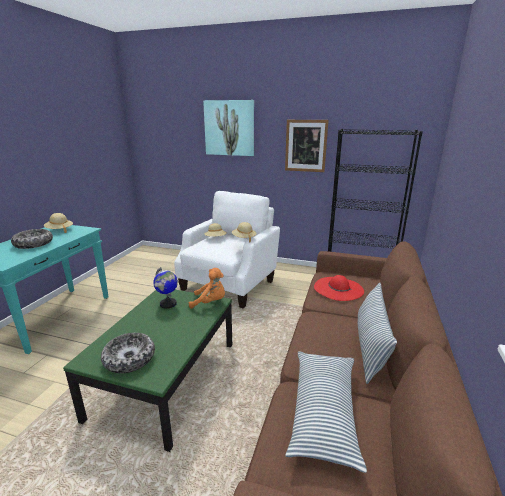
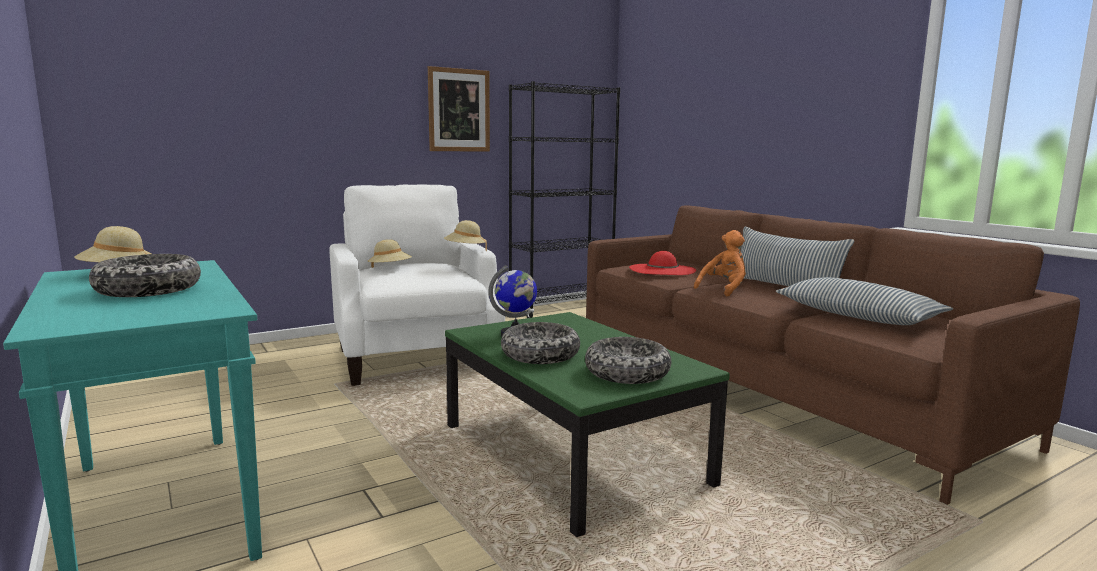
camera: 50 degrees left, 10 degrees down
(139, 323) = (540, 355): none -> bowl
(210, 302) = (559, 319): orange plush toy -> orange plush toy (724, 289)
(229, 128) = (322, 75): picture -> none

